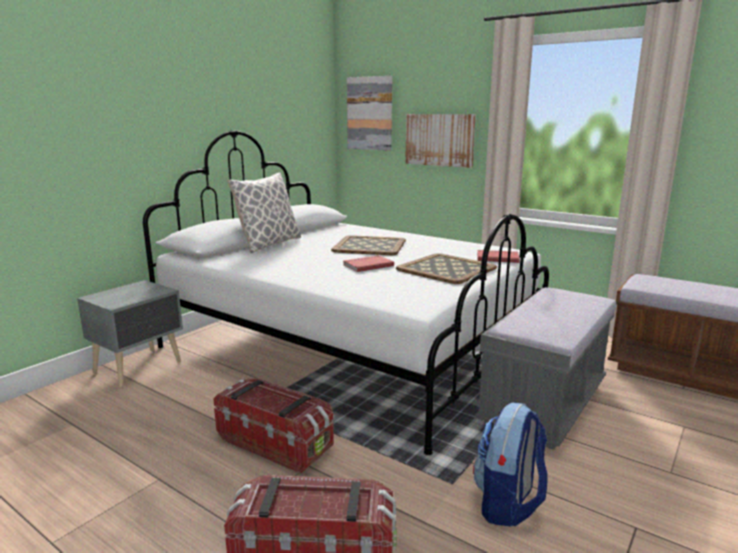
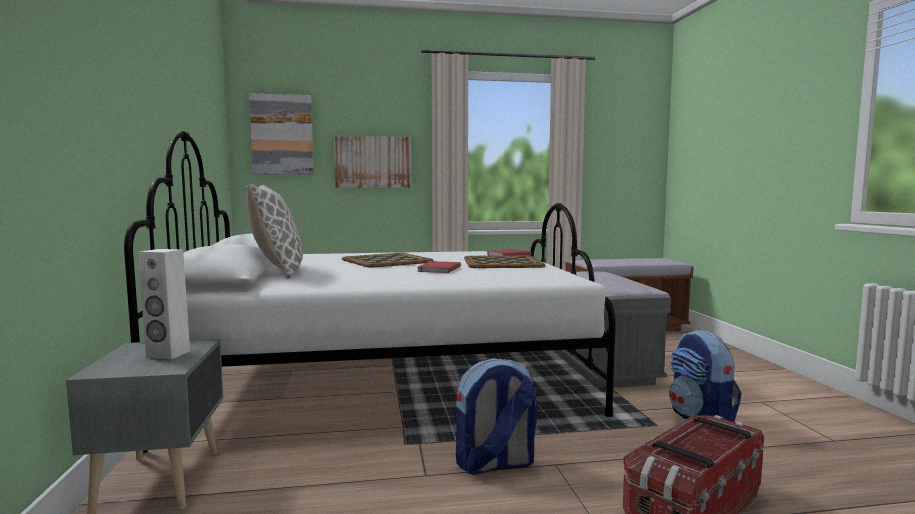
camera: 45 degrees left, 10 degrees down
(135, 294) = (168, 354): none -> white speaker
(276, 443) = (495, 464): storage box -> backpack

